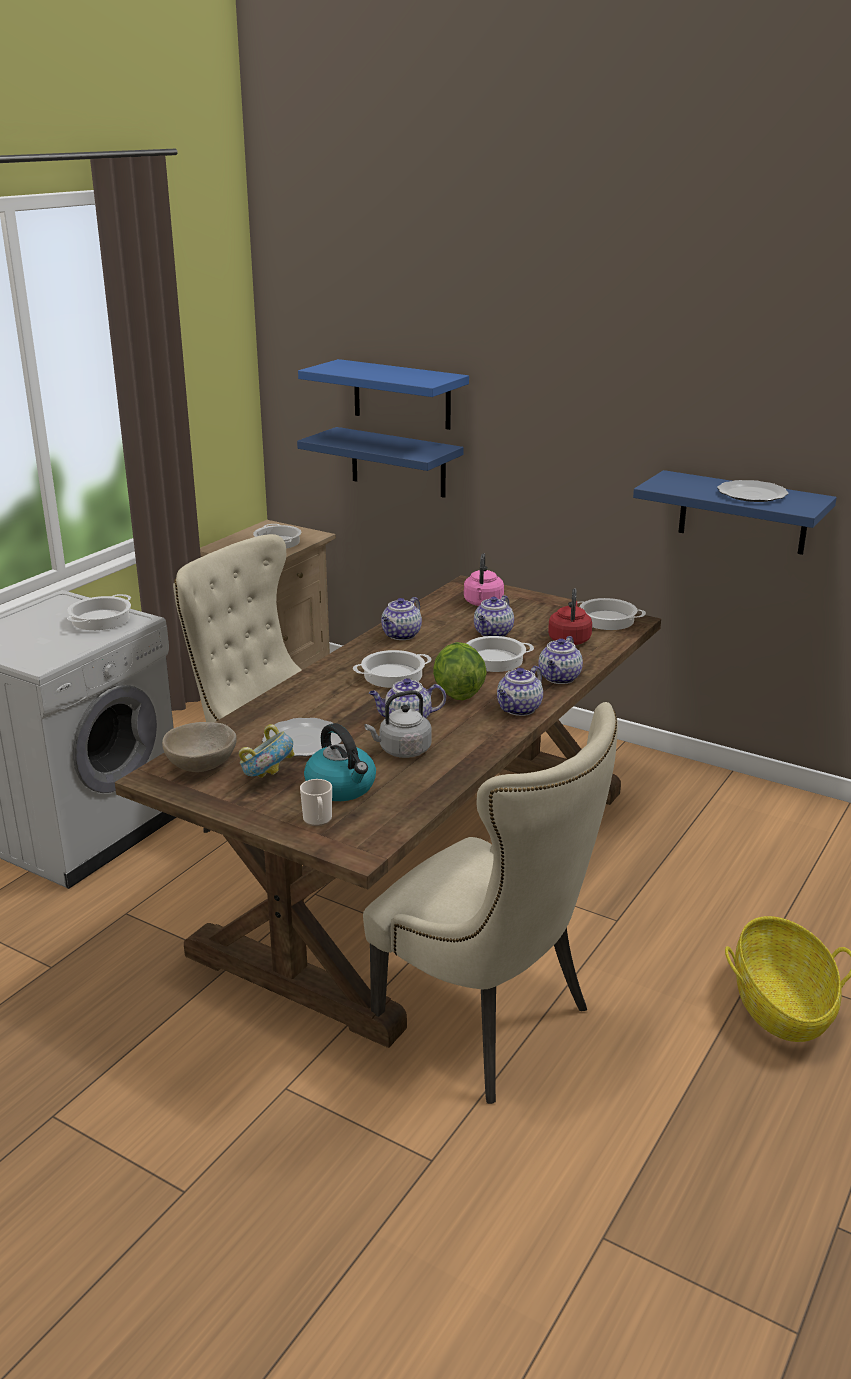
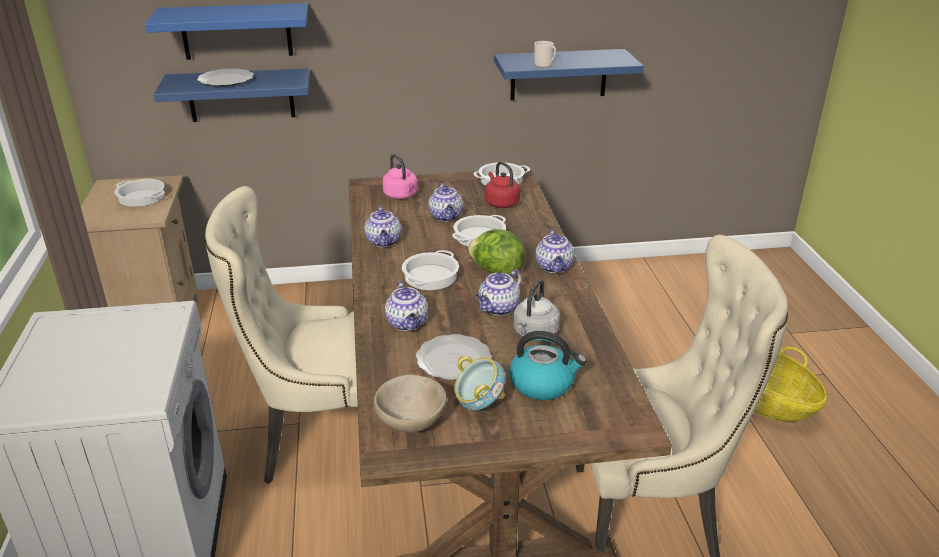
camera: 40 degrees left, 5 degrees up
(101, 620) = (133, 326): cooking pot -> none
(318, 820) = (571, 419): mug -> mug (544, 65)
(559, 678) = (541, 234): teapot -> teapot (408, 324)
(751, 494) = (580, 58): plate -> plate (225, 80)

